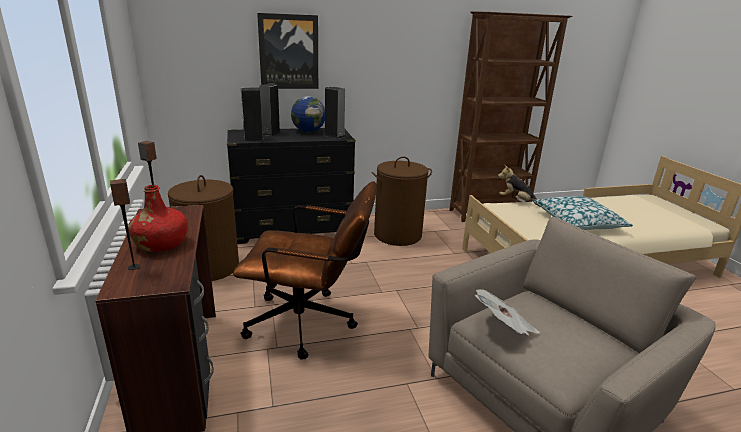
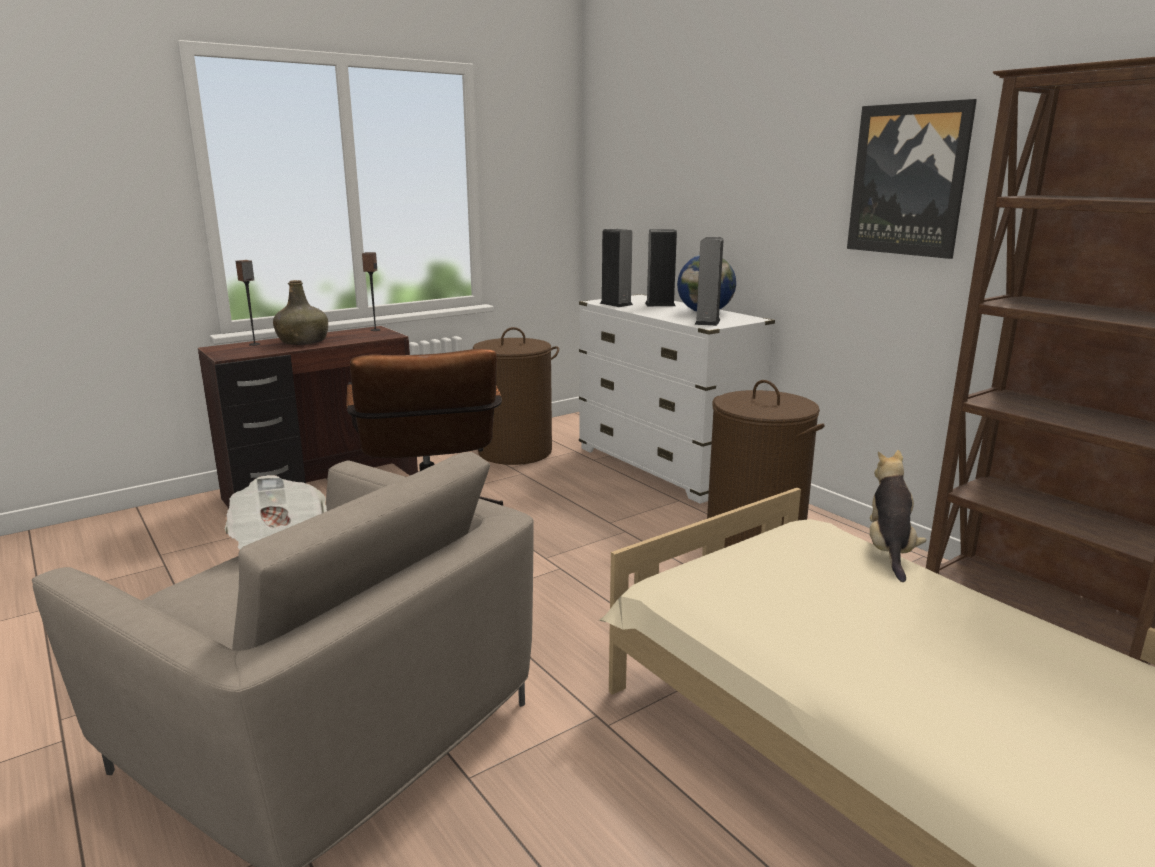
camera: 70 degrees right, 5 degrees down
(161, 244) = (303, 342): red bottle -> green bottle
(289, 52) = (714, 183): picture -> picture (908, 180)
(293, 229) = (665, 467): black dresser -> white dresser
(578, 222) = (866, 633): pillow -> none

